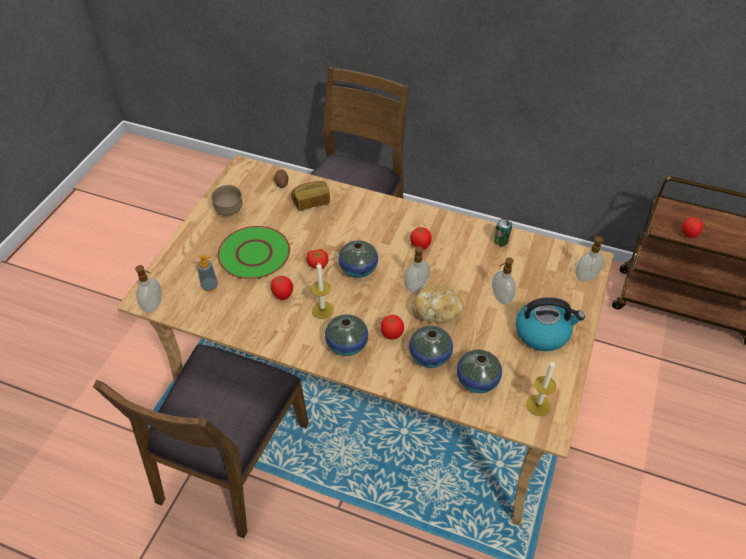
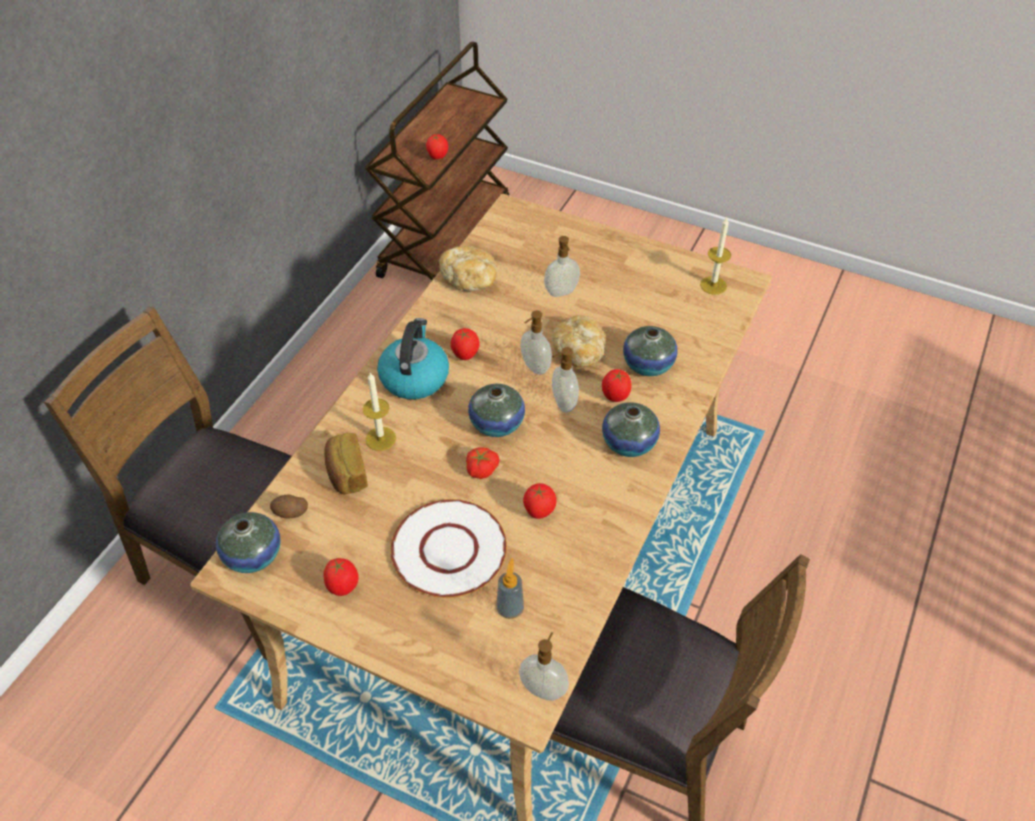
camera: 85 degrees left, 0 degrees up
(229, 212) = (343, 587): brown bowl -> tomato
(254, 254) = (449, 549): green plate -> white plate
(322, 310) = (569, 466): candle -> candle (380, 438)
(477, 380) = (682, 328): vase -> vase (253, 555)
(500, 242) = (469, 279): can -> bread
(543, 333) = (616, 266): kettle -> kettle (414, 377)
(585, 276) = (535, 219): soap dispenser -> soap dispenser (563, 403)

